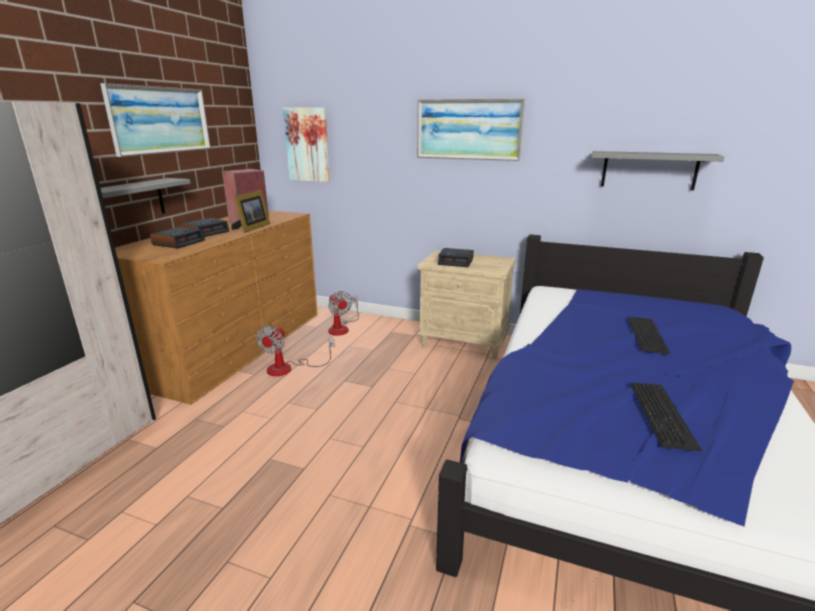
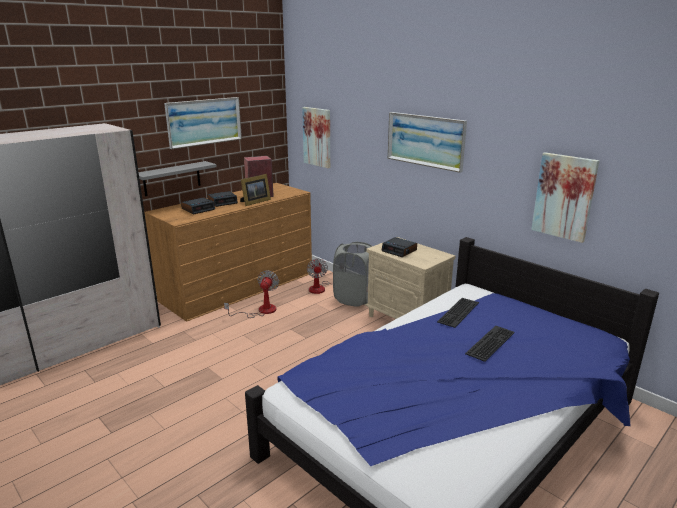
camera: 25 degrees right, 0 degrees up
(288, 368) = (260, 311): fan -> fan turned 150 degrees clockwise
(390, 331) = (355, 298): none -> grey laundry basket
(649, 170) = (564, 196): grey shelf -> picture
(664, 414) = (413, 397): keyboard -> keyboard (459, 312)

